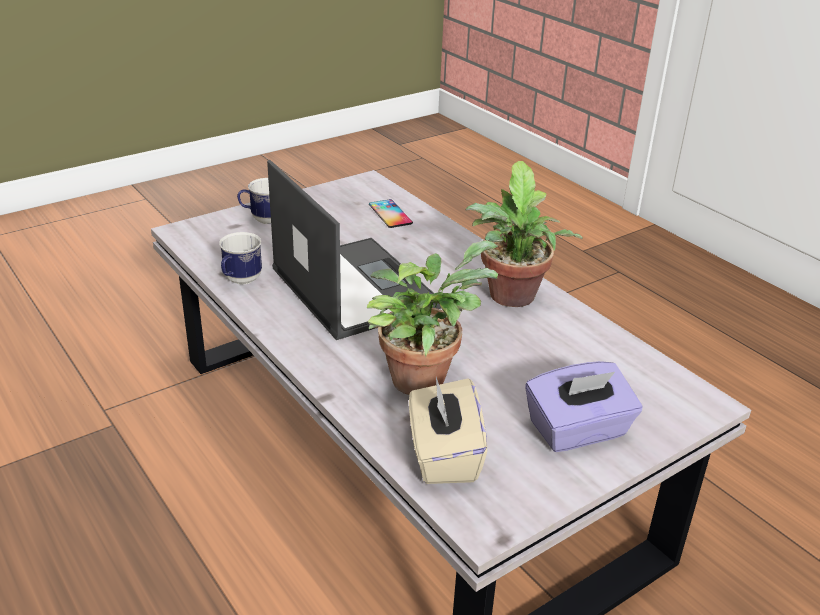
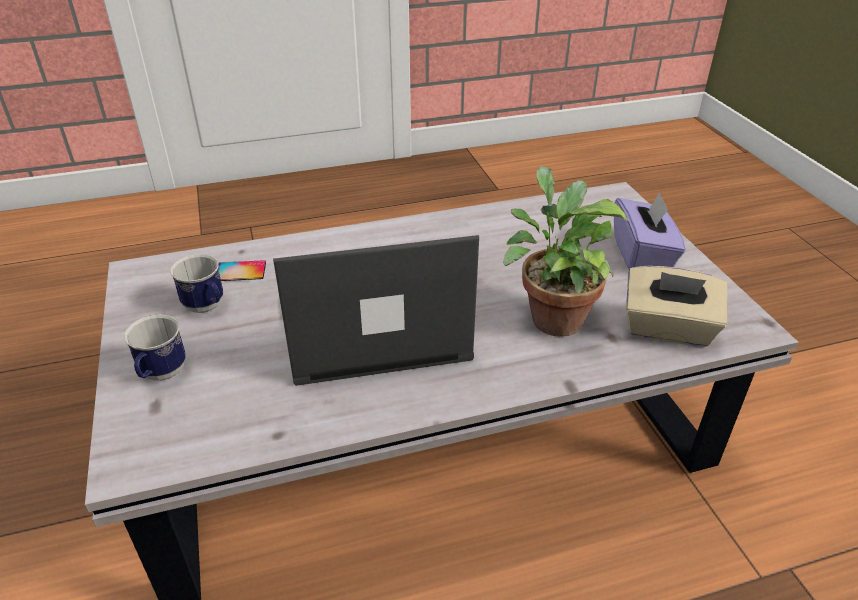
camera: 70 degrees left, 5 degrees up
(240, 281) = (308, 420): mug -> mug (207, 308)
(511, 299) = (445, 238): potted plant -> none

